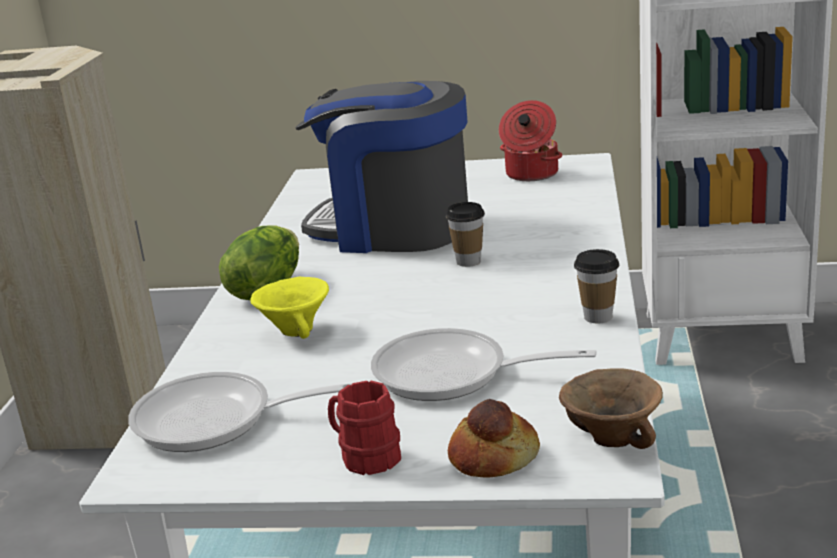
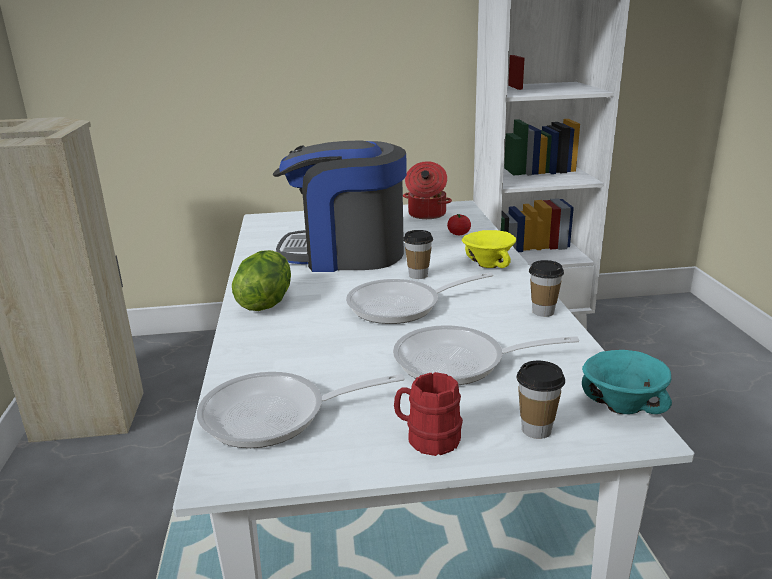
camera: 15 degrees left, 0 degrees up
(296, 332) = (309, 335): yellow bowl -> yellow bowl (489, 266)
(425, 302) = (402, 306): none -> frying pan
(493, 456) = (536, 429): bread -> cup
(557, 204) = (459, 234): none -> tomato
(613, 440) = (623, 408): brown bowl -> turquoise bowl

